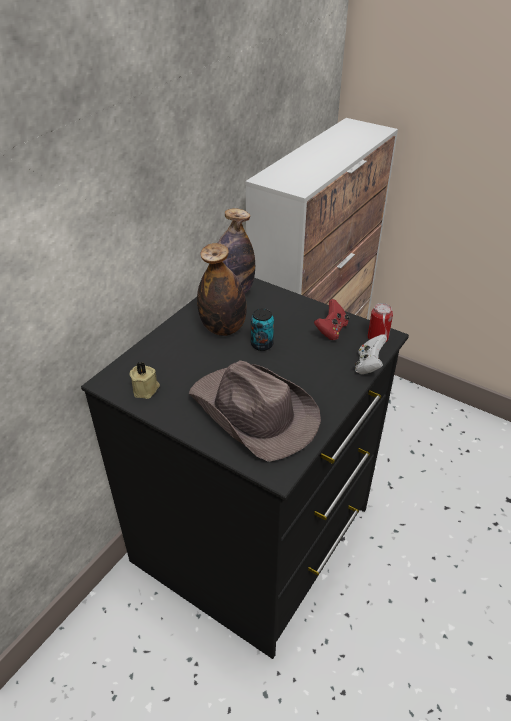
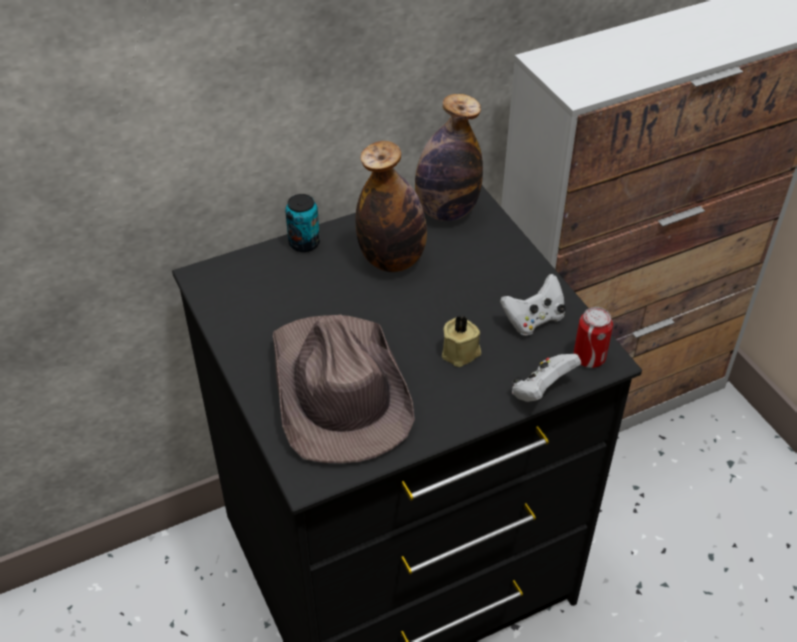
camera: 30 degrees right, 5 degrees up
(146, 389) = (239, 305): beige candle -> beige candle (461, 353)
(262, 344) = (423, 302): can -> can (304, 243)
(331, 330) = (533, 319): red game controller -> white game controller

